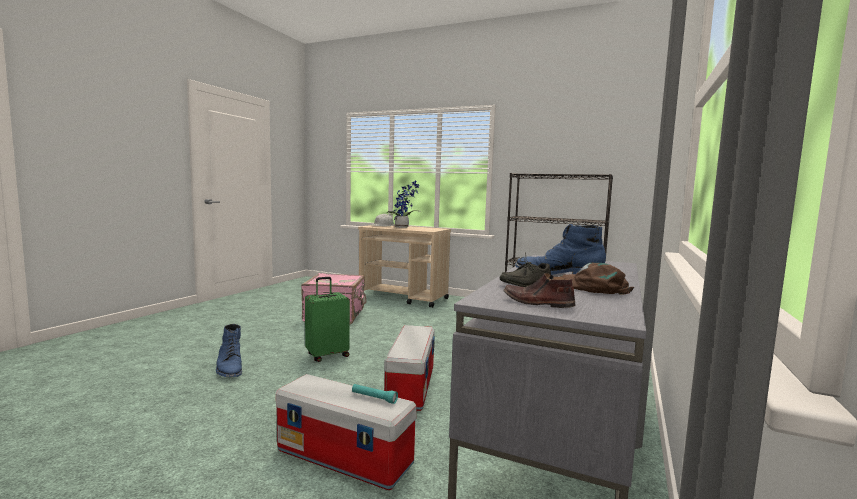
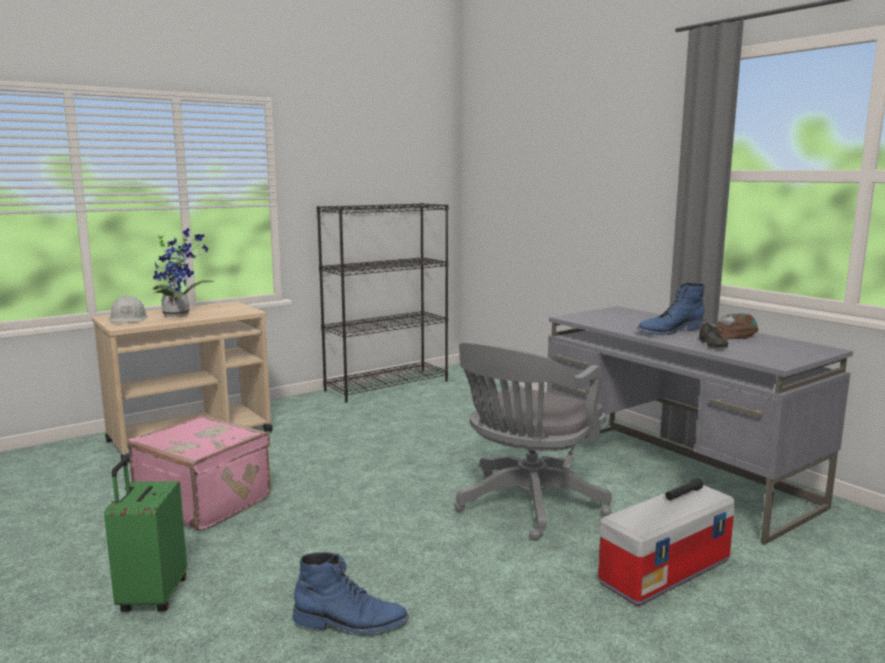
camera: 60 degrees left, 5 degrees up
(327, 355) = (380, 537): green suitcase -> green suitcase (151, 596)
(374, 398) = (683, 495): turquoise flashlight -> black flashlight
(410, 386) = (526, 506): storage box -> grey office chair
(537, 303) = (783, 354): brown shoe -> none

